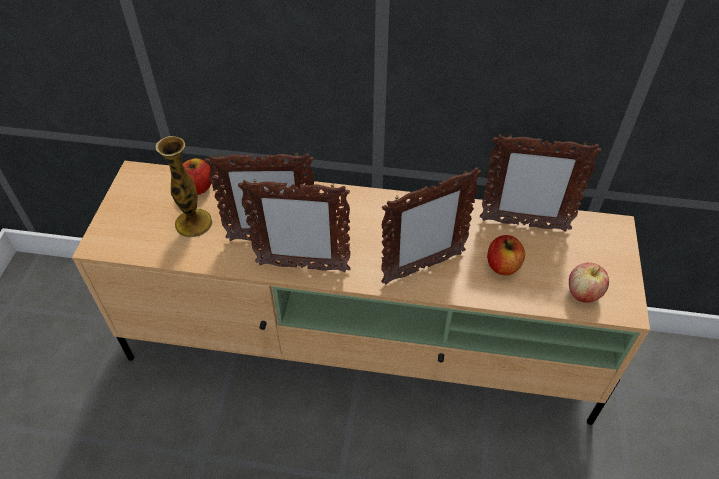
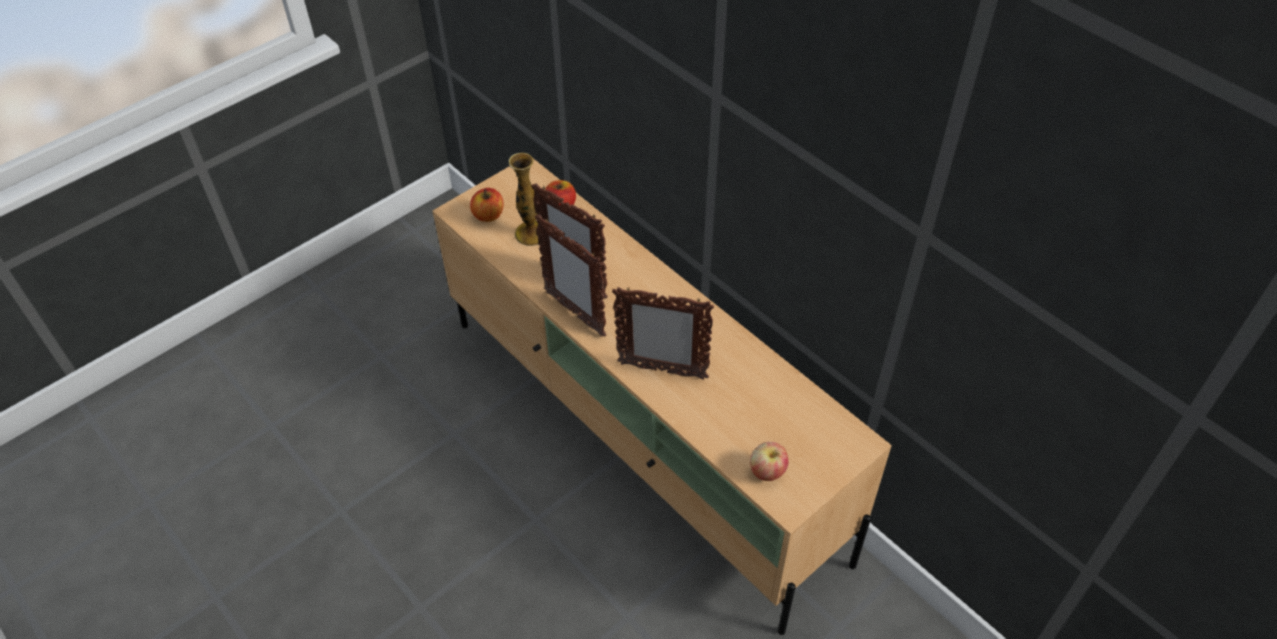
camera: 40 degrees right, 0 degrees up
(503, 265) = (727, 409): apple -> apple (488, 215)
(523, 224) = (782, 390): picture frame -> none

